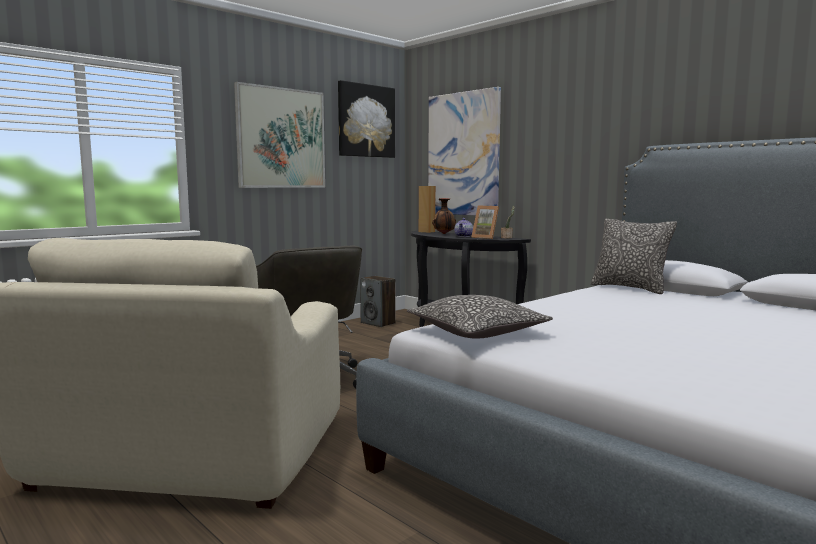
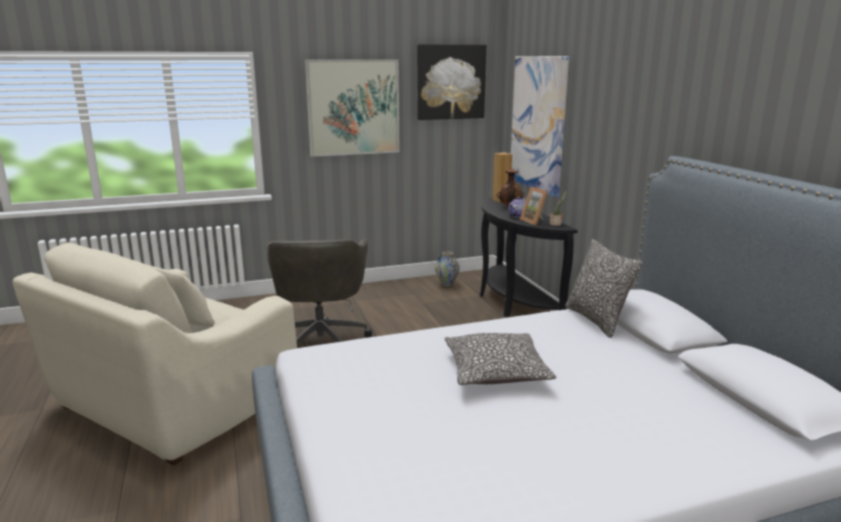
camera: 25 degrees right, 10 degrees up
(378, 323) = (447, 284): speaker -> vase
(477, 332) = (332, 366): pillow -> pillow (496, 371)

